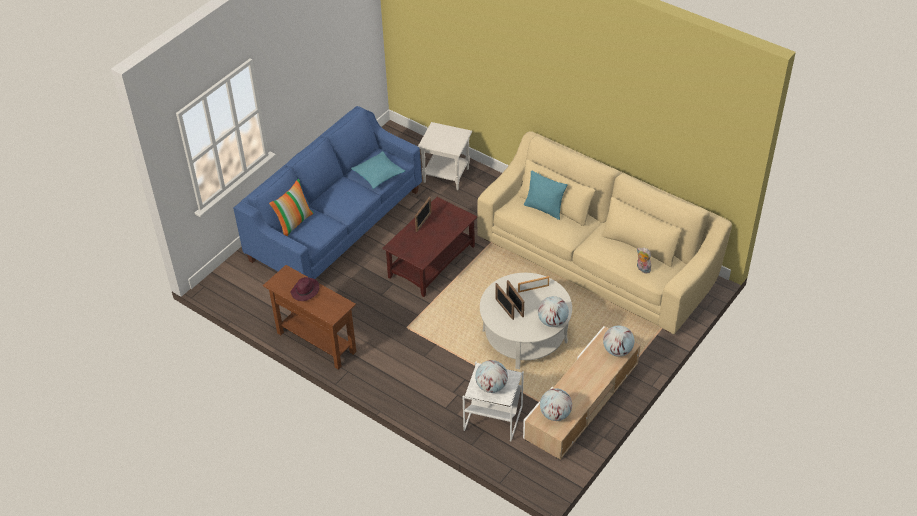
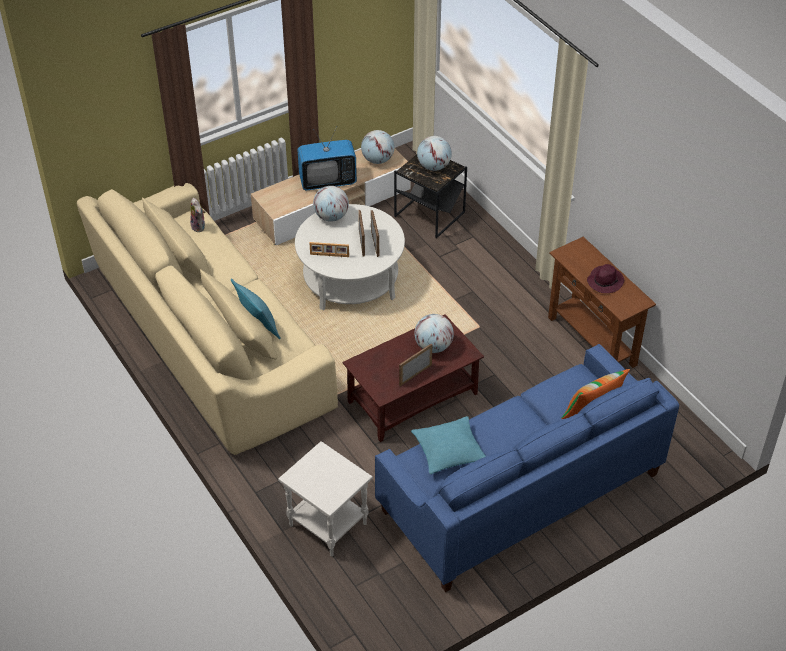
camera: 160 degrees left, 0 degrees up
(493, 419) = (429, 214): white side table -> black side table
(585, 377) = (327, 181): none -> television
(617, 350) = (278, 194): globe -> globe (433, 346)

